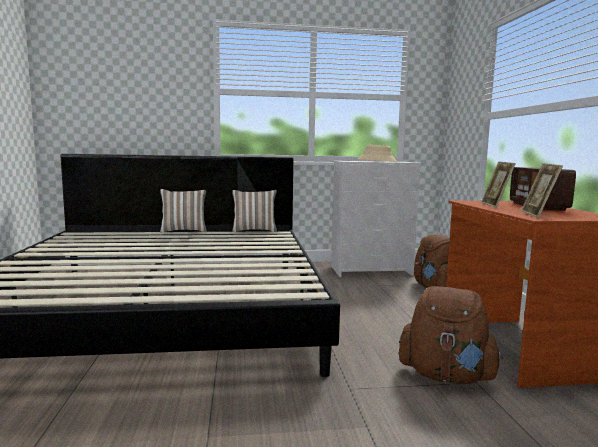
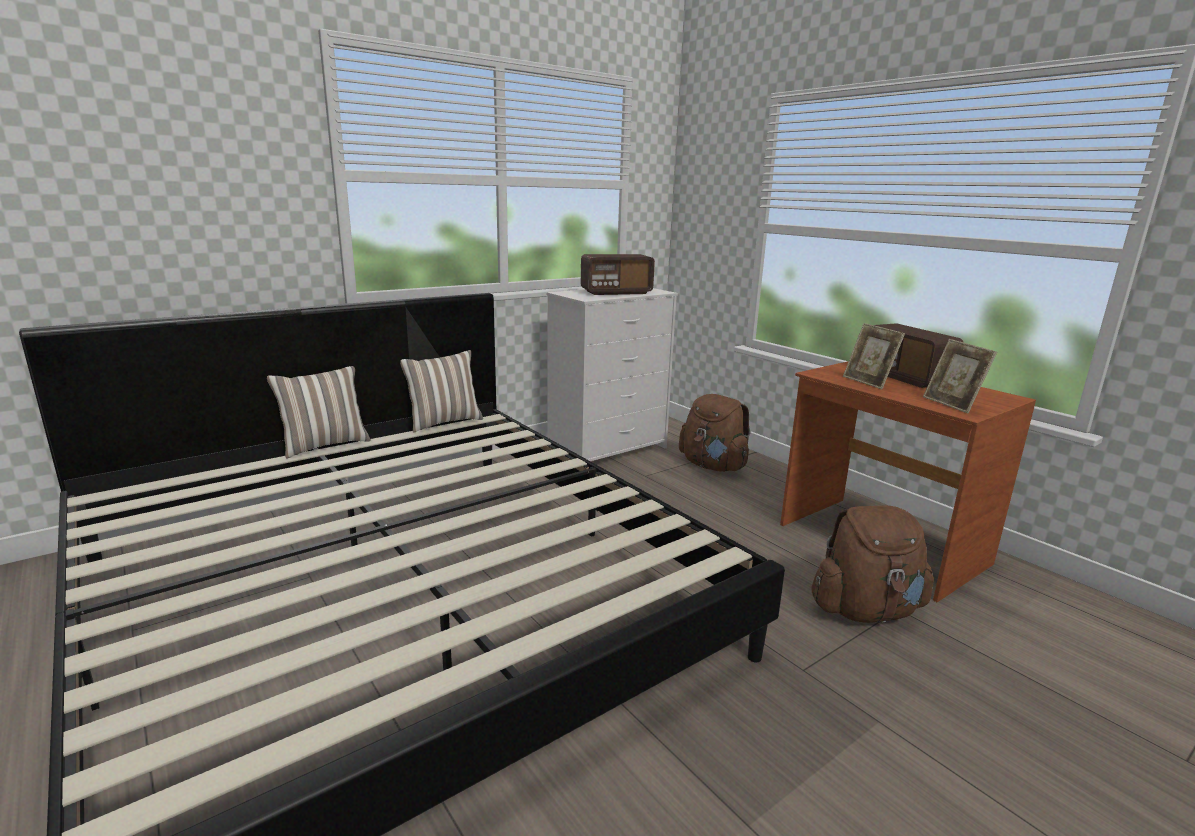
camera: 30 degrees left, 10 degrees up
(377, 161) = (616, 292): beige hat -> radio

